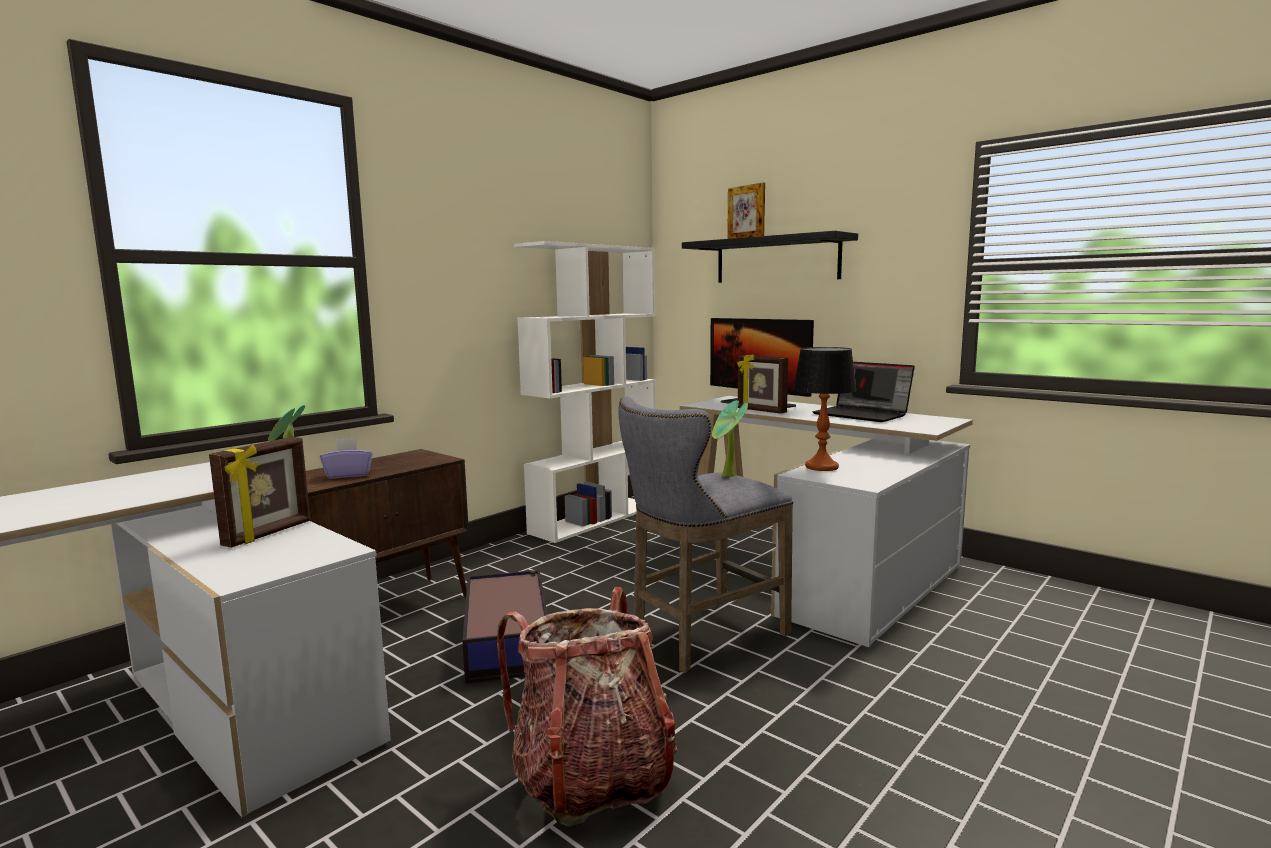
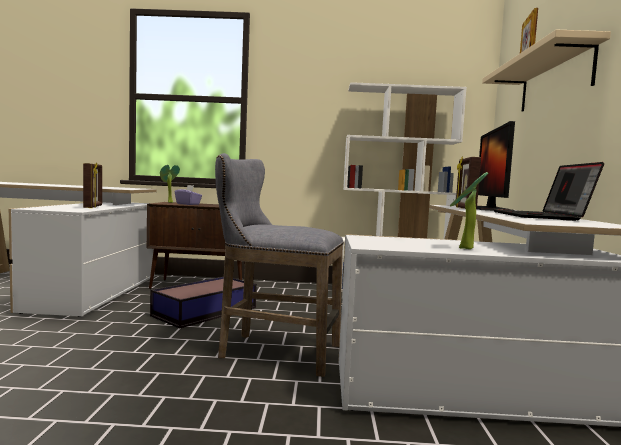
camera: 50 degrees right, 5 degrees down
(269, 534) = (93, 207): picture frame -> picture frame turned 90 degrees counterclockwise
(591, 777) = (74, 362): backpack -> none
(727, 477) = (303, 227): potted plant -> potted plant (464, 249)
(776, 260) = (555, 80): black shelf -> beige shelf
(821, 467) = (396, 238): table lamp -> none

